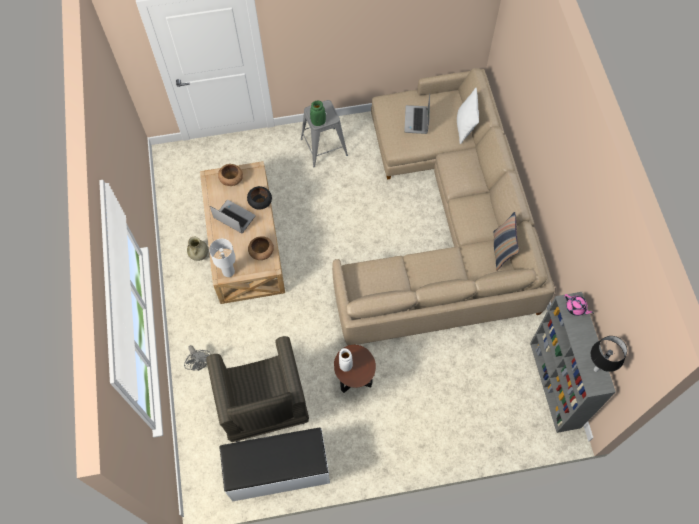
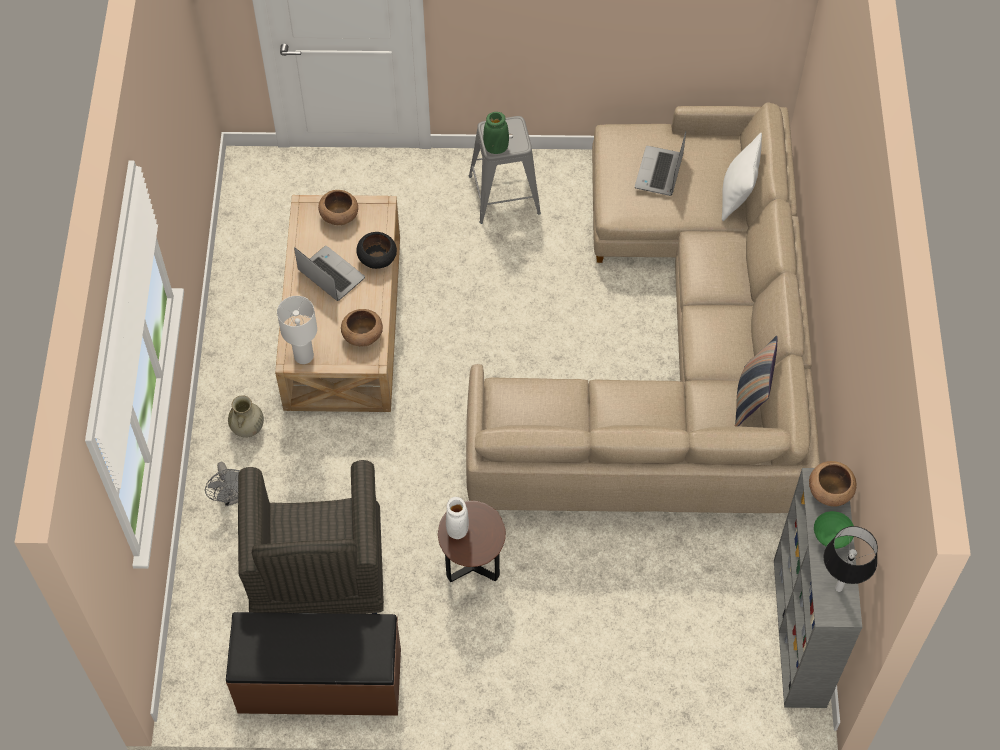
camera: 10 degrees right, 5 degrees down
(199, 255) = (266, 329): beige vase -> beige vase (248, 428)
(278, 471) = (320, 682): white bench -> brown bench
(576, 308) = (830, 491): pink teapot -> brown bowl
(583, 338) = (830, 538): none -> green bowl

